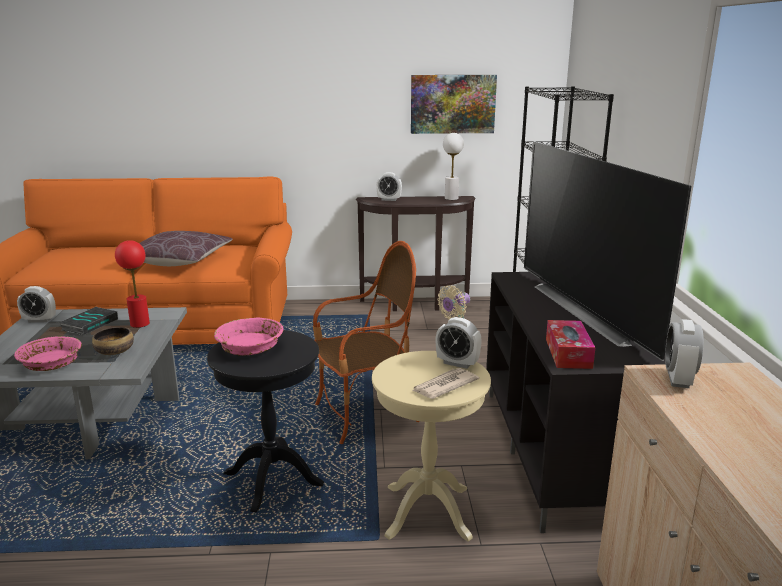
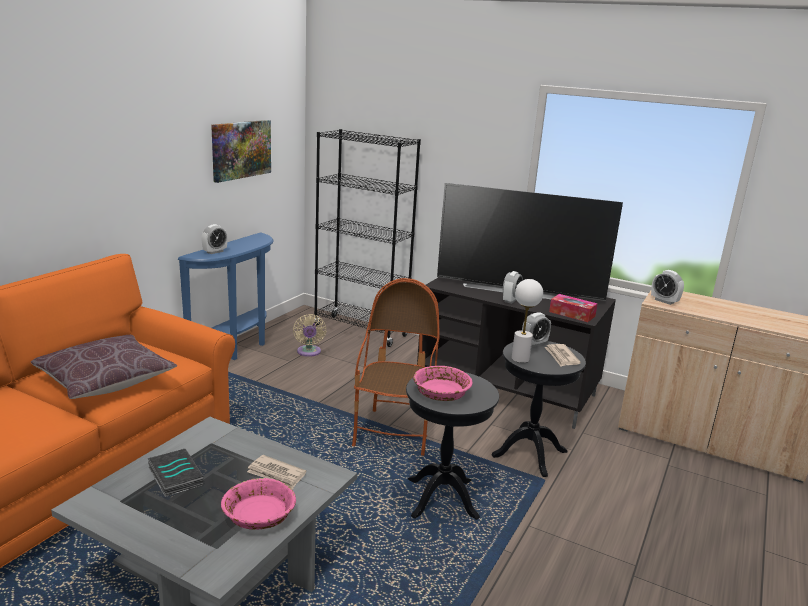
camera: 60 degrees left, 0 degrees up
(39, 320) = (106, 507): alarm clock -> alarm clock (510, 300)
(115, 351) = (276, 474): bowl -> newspaper
(140, 324) = (219, 448): red table lamp -> none
(415, 304) = (238, 347): brown console table -> blue console table
(427, 512) = (529, 453): beige side table -> black side table
(451, 198) = (255, 238): white table lamp -> white table lamp (520, 359)

